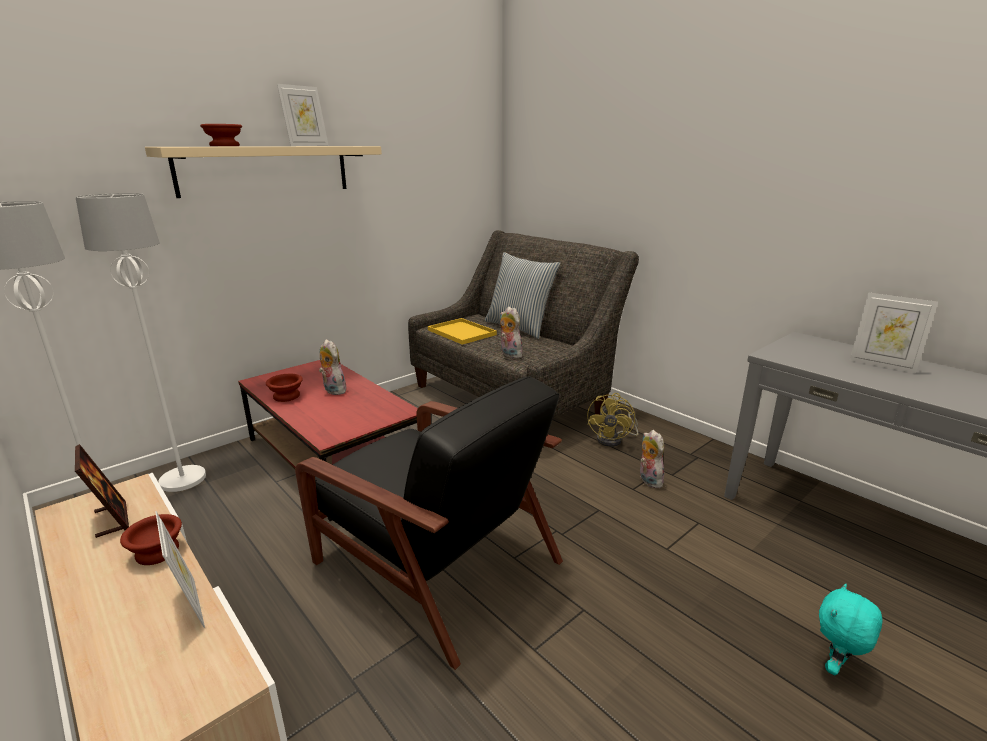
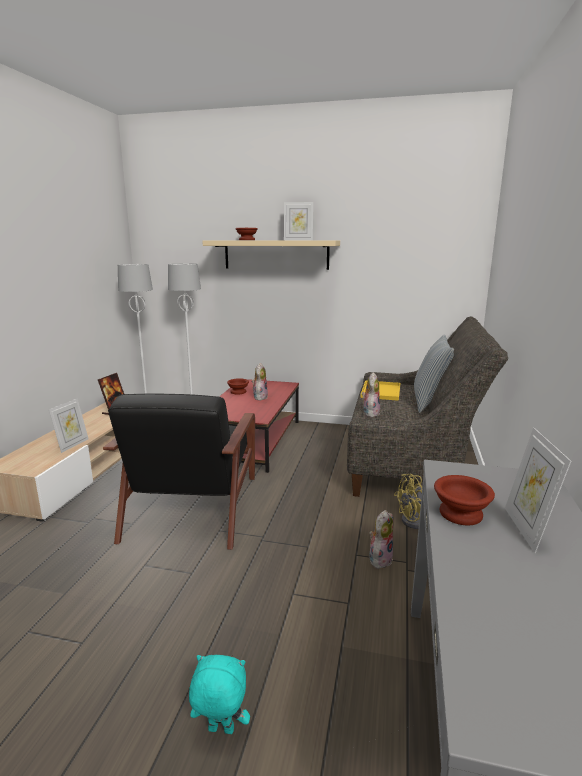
camera: 55 degrees right, 5 degrees down
(159, 552) = (101, 426): brown bowl -> brown bowl (462, 515)

